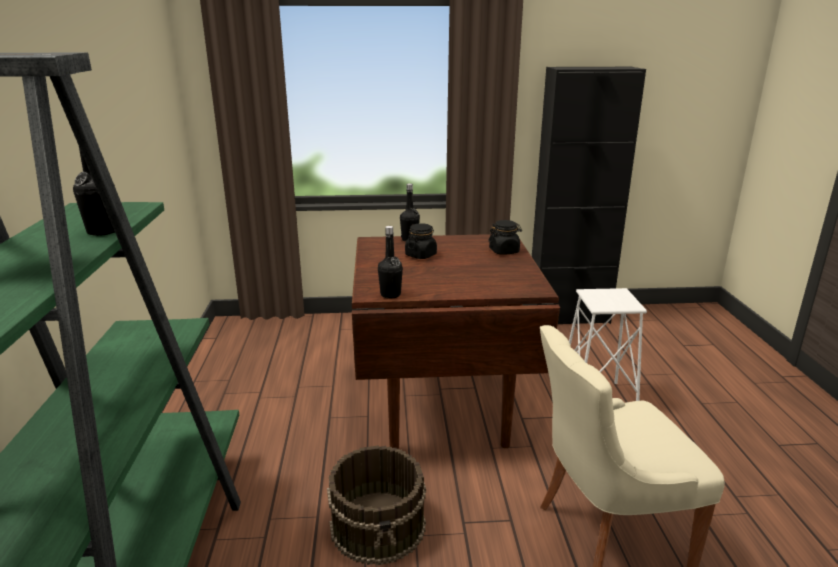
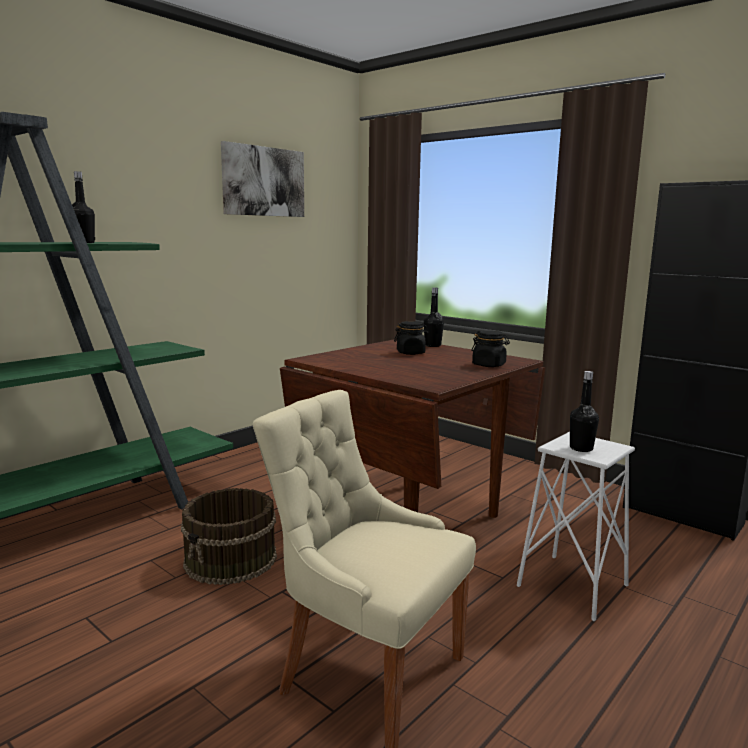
camera: 45 degrees right, 10 degrees down
(121, 68) = (263, 181): none -> picture
(390, 294) = (318, 362): black bottle -> black bottle (581, 448)

